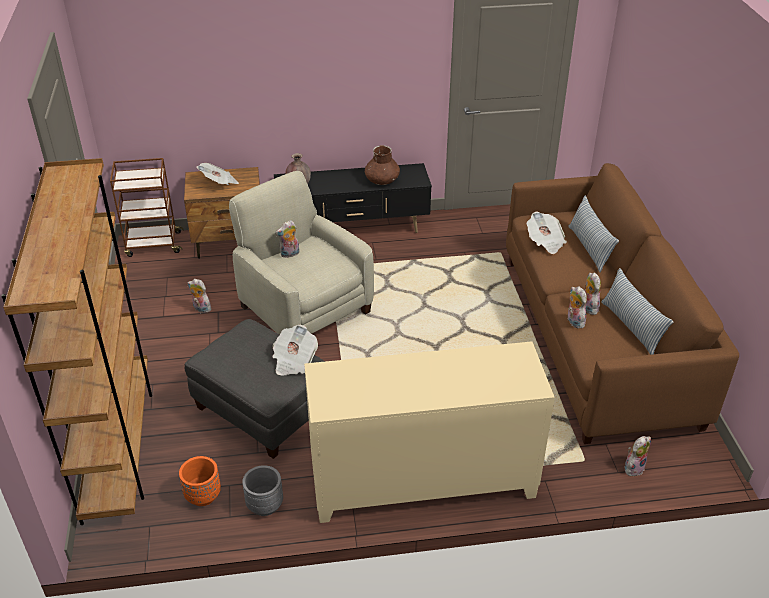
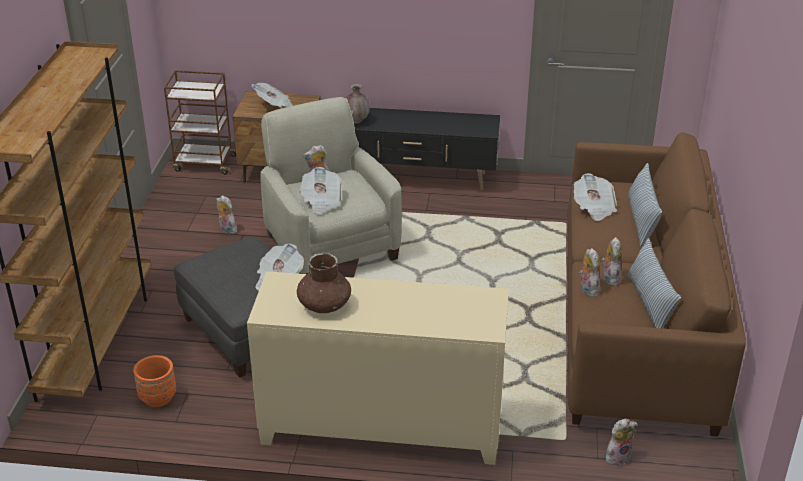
camera: 15 degrees right, 5 degrees down
(264, 505) = (213, 418): grey planter -> none
(301, 273) = (321, 201): none -> newspaper
(382, 180) = (446, 126): brown vase -> brown vase (324, 305)

